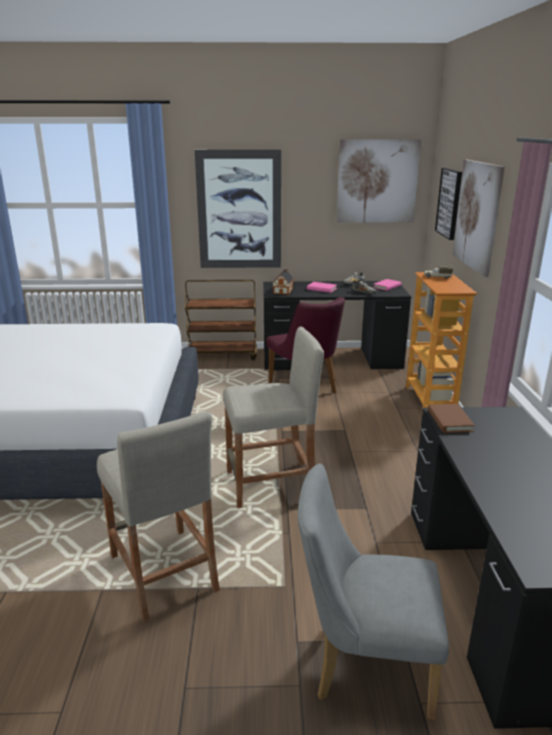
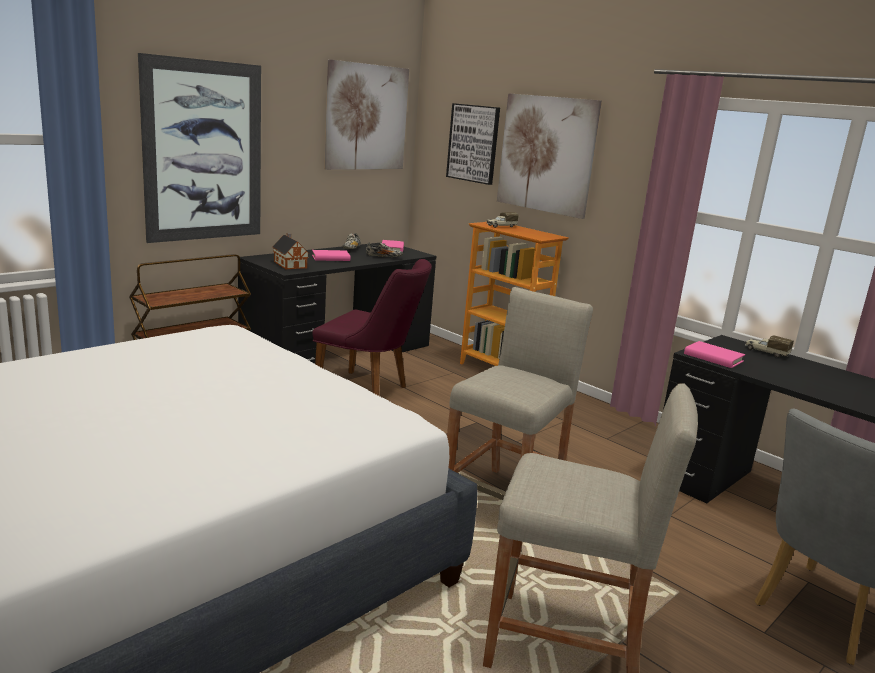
camera: 45 degrees left, 5 degrees down
(449, 421) = (713, 358): brown book -> pink book
(525, 432) = (766, 352): none -> toy truck

